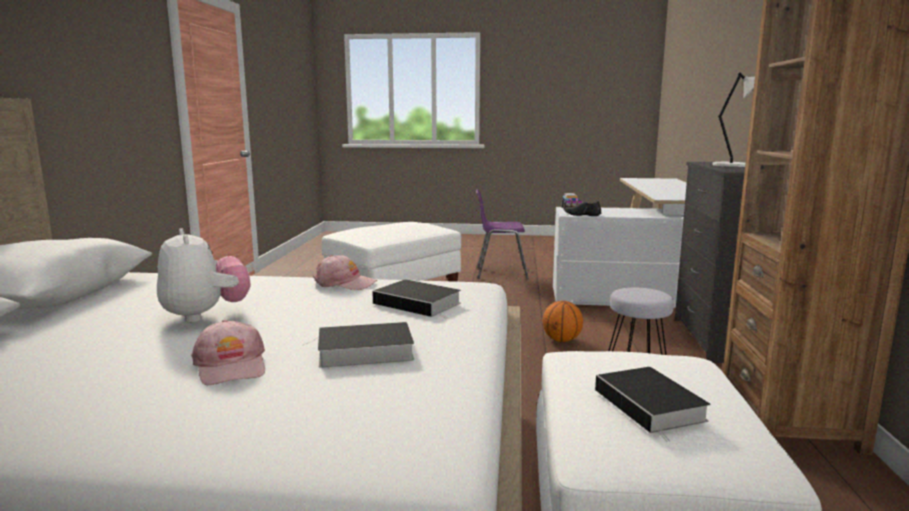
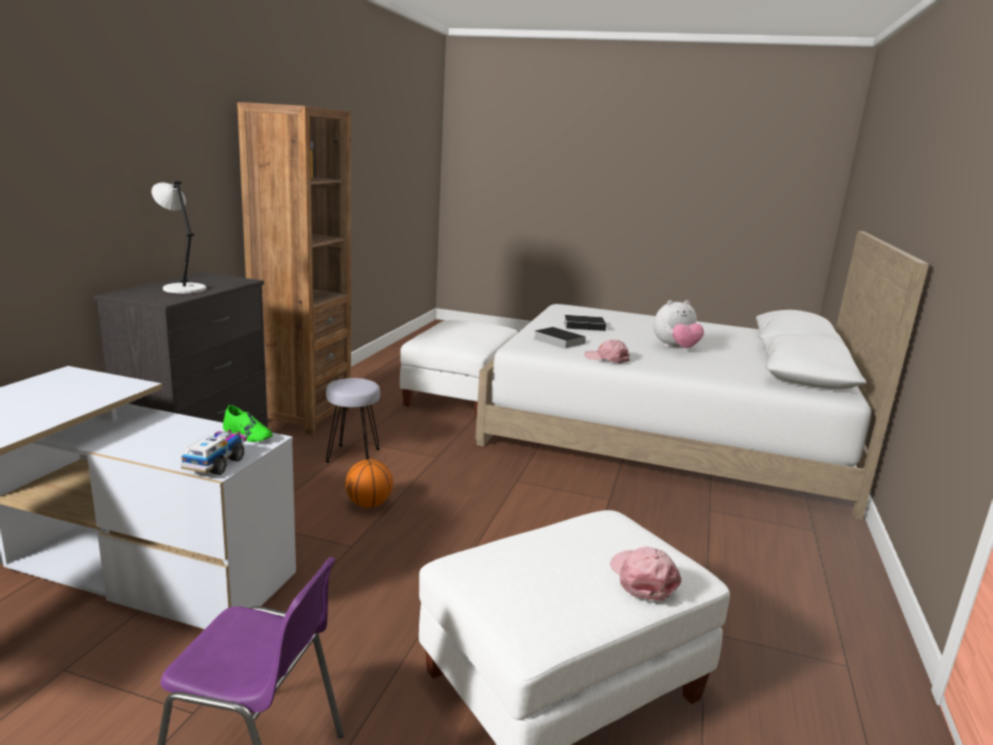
camera: 170 degrees left, 5 degrees up
(205, 315) = (675, 348): plush toy -> plush toy turned 90 degrees counterclockwise
(231, 366) = (636, 328): pink cap -> pink cap (642, 578)
(582, 215) = (248, 434): black shoe -> green shoe
(652, 406) = (469, 328): book -> none

